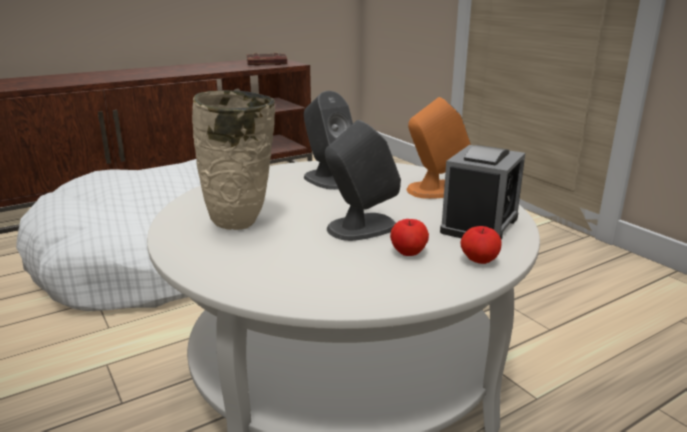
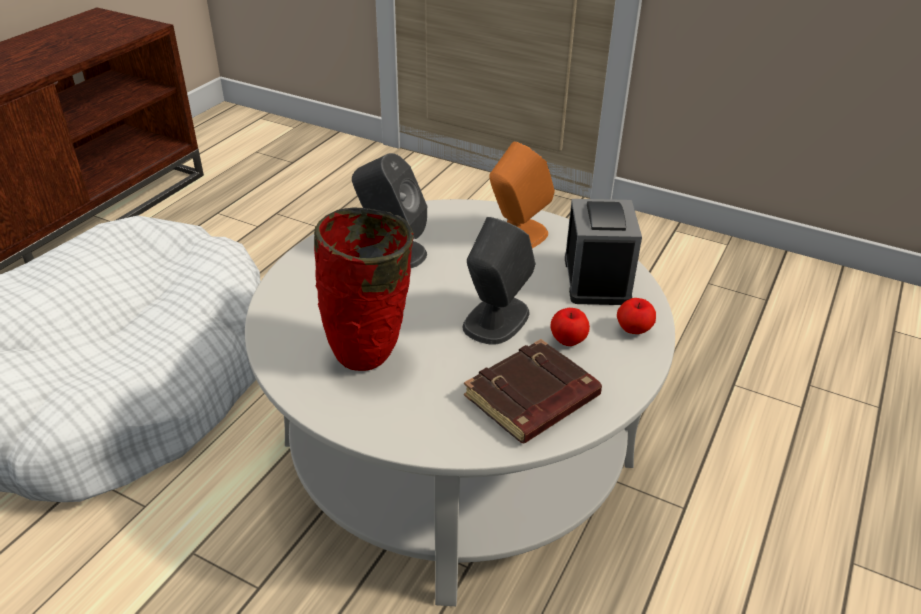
camera: 30 degrees left, 15 degrees up
(240, 224) = (370, 356): beige vase -> red vase
(266, 63) = (102, 32): brown book -> brown book (532, 399)

